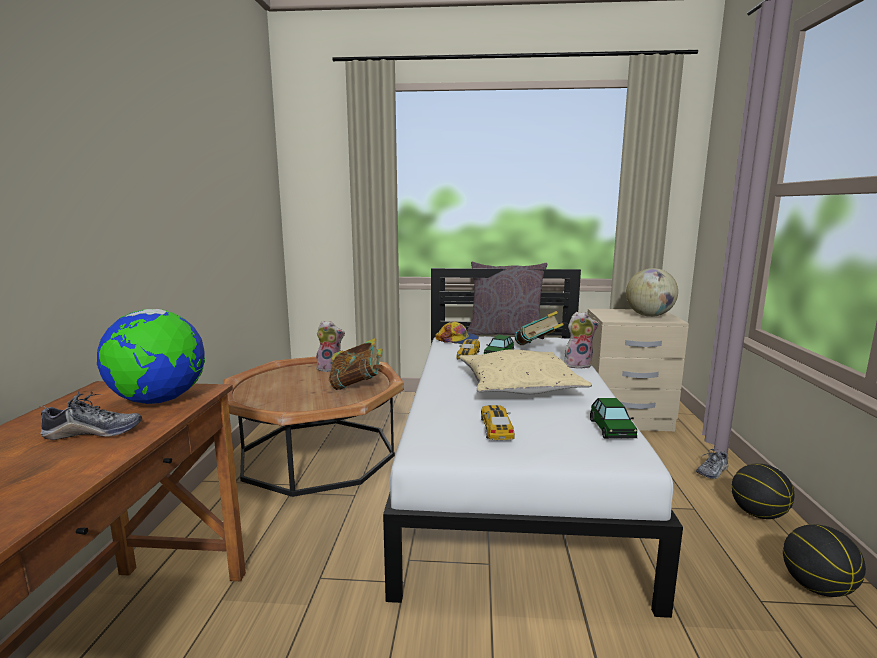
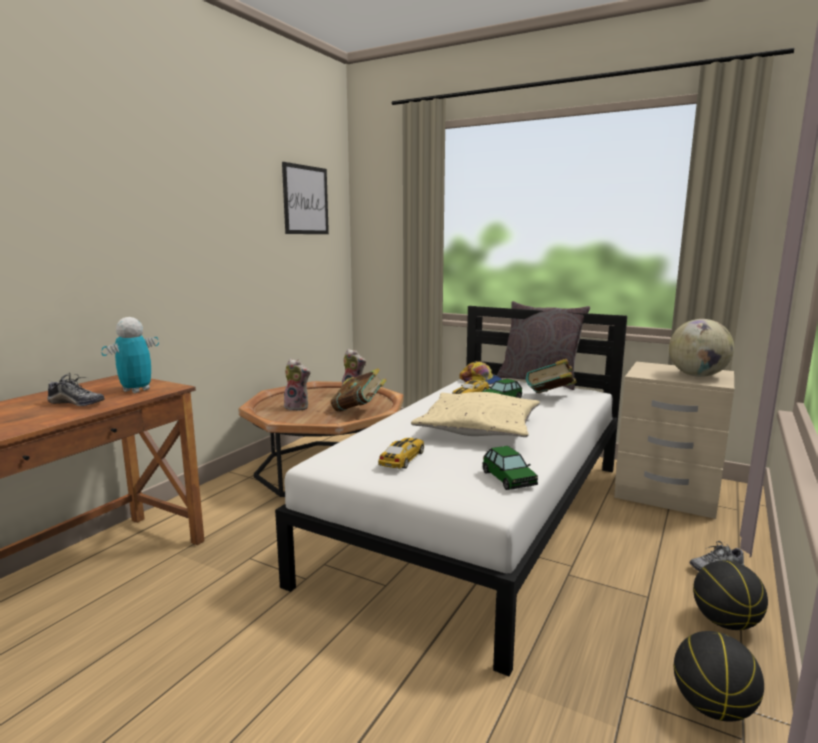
camera: 25 degrees right, 0 degrees up
(159, 401) = (136, 390): globe -> toy robot
(246, 158) = (305, 200): none -> picture
(578, 365) = (570, 419): plush toy -> plush toy (298, 407)
(612, 429) = (508, 479): toy car -> toy car turned 45 degrees counterclockwise

